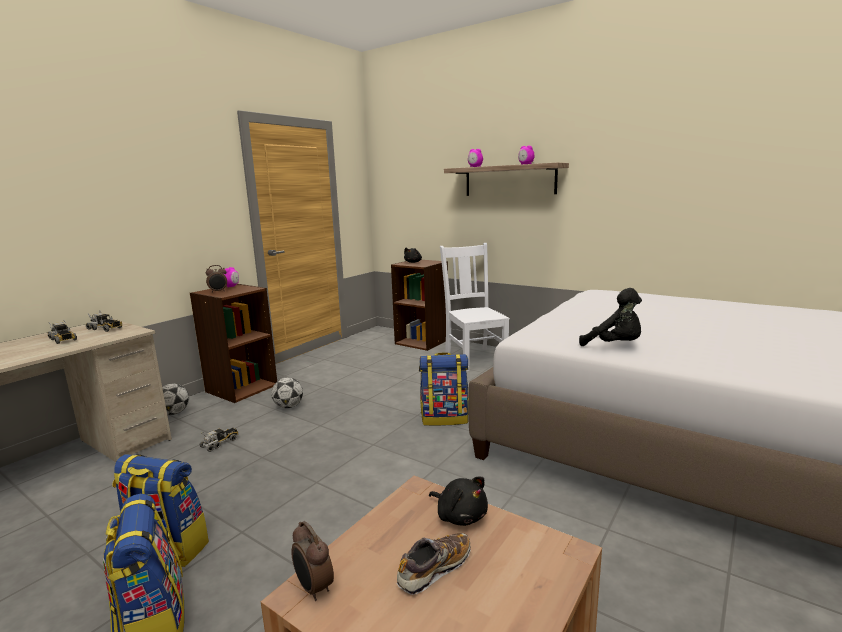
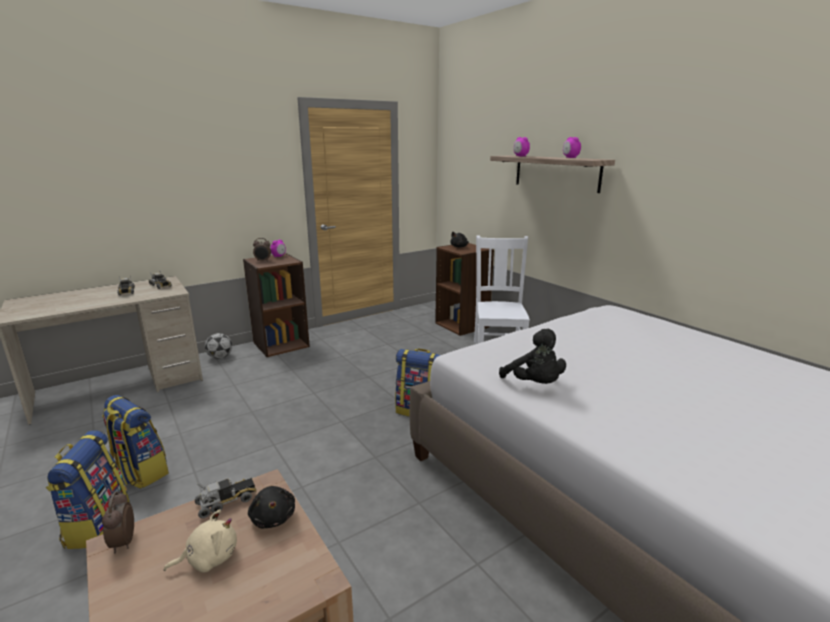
camera: 20 degrees right, 5 degrees up
(220, 443) = (232, 391): toy truck -> toy truck (227, 501)
(288, 406) = (303, 369): football -> none
(434, 570) = (209, 558): shoe -> beige plush toy

